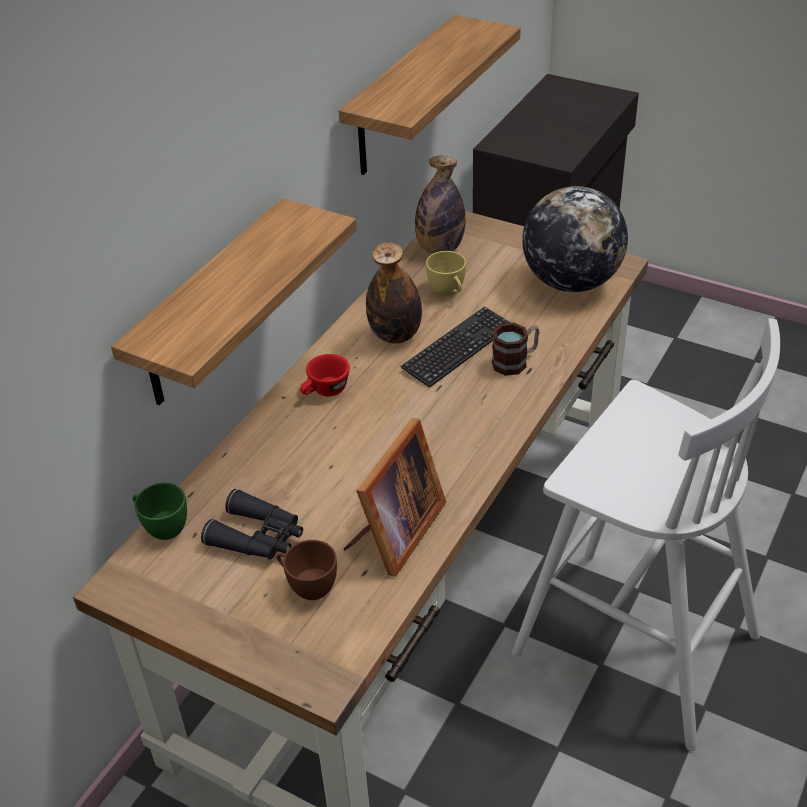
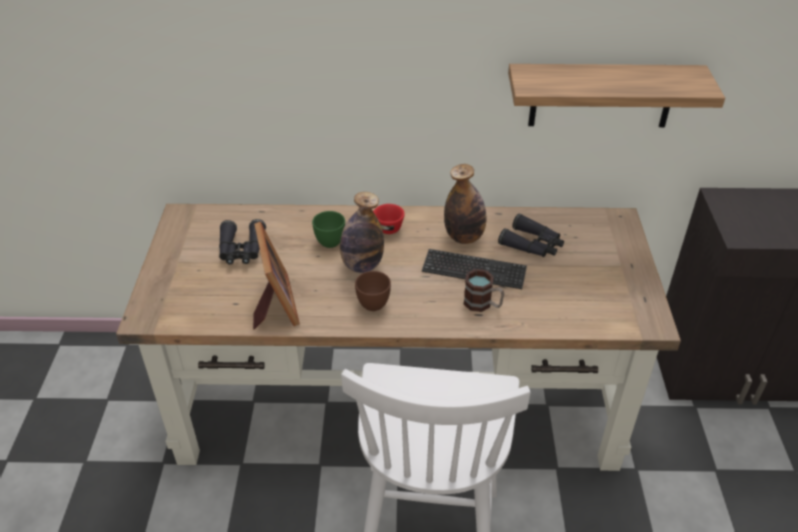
camera: 60 degrees right, 0 degrees up
(162, 527) = (230, 212): green cup -> green cup (330, 239)
(210, 307) = (330, 120): shelf -> none
(307, 586) = (212, 284): brown cup -> brown cup (373, 301)
(394, 534) = (274, 305): picture frame -> picture frame turned 105 degrees counterclockwise
(440, 248) = (579, 223): bottle -> bottle (362, 265)
(448, 292) = (532, 245): yellow cup -> black binoculars
(571, 282) = (604, 303): globe -> none

